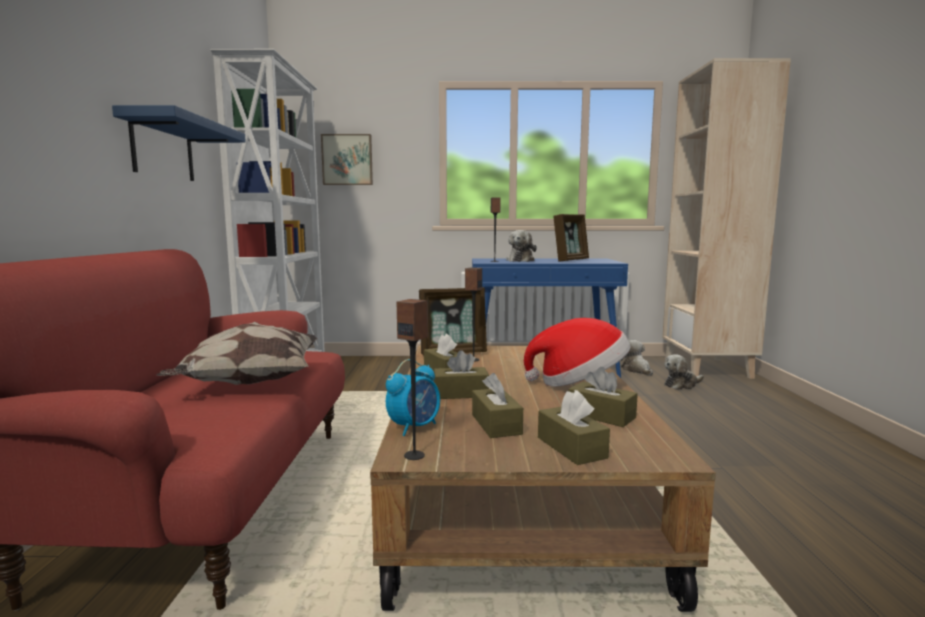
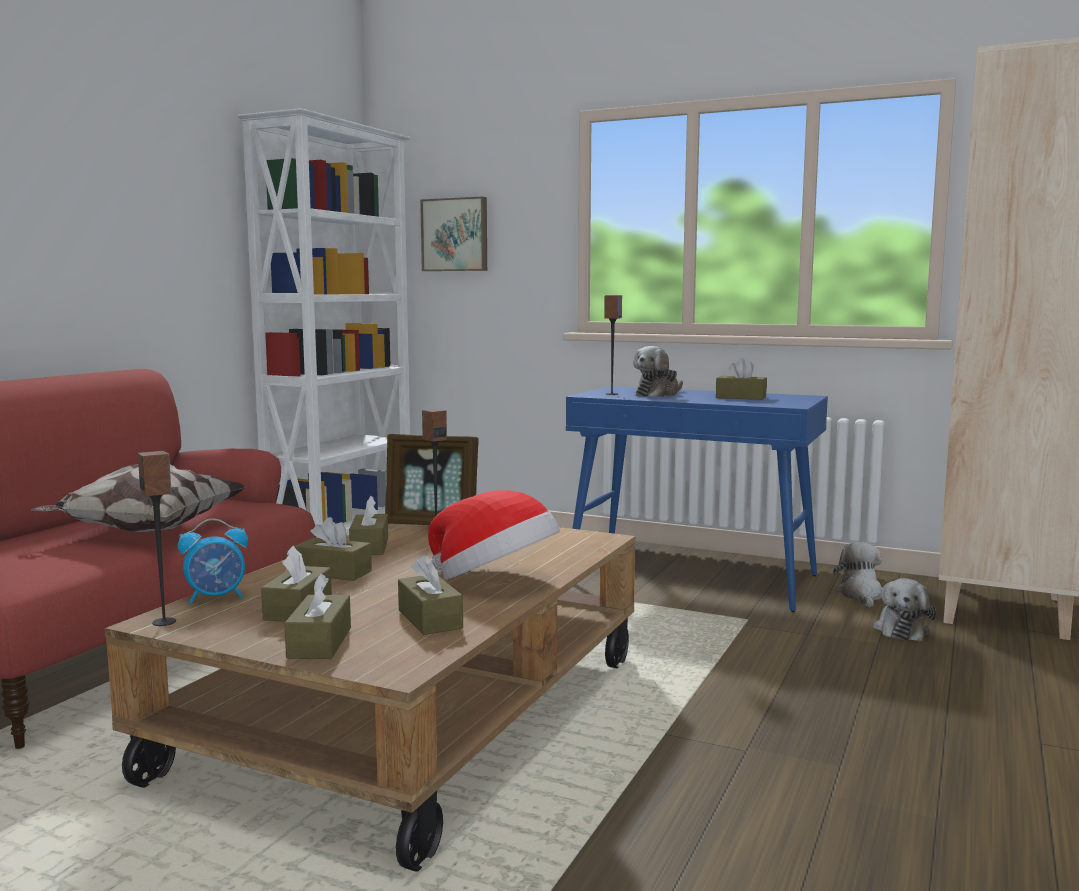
camera: 25 degrees right, 0 degrees up
(163, 149) = (149, 250): blue shelf -> none
(571, 260) = (741, 397): picture frame -> brown tissue box
(681, 385) = (901, 629): plush toy -> plush toy turned 75 degrees counterclockwise

